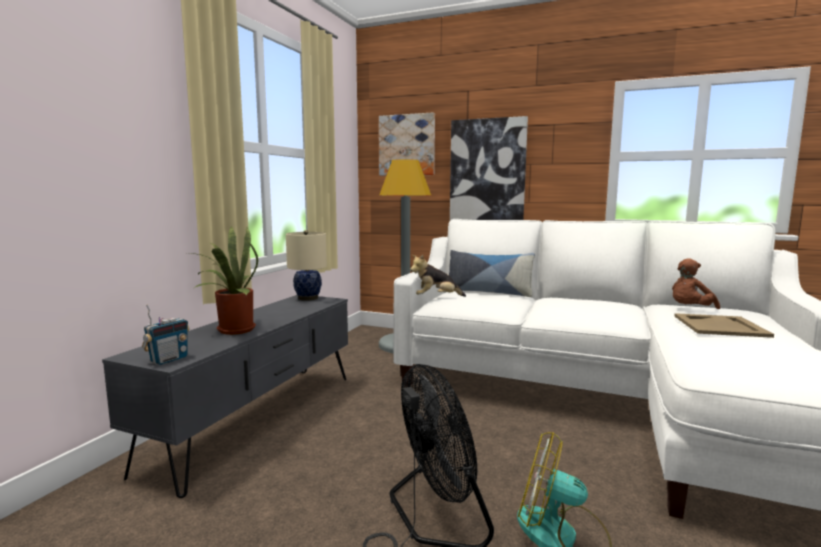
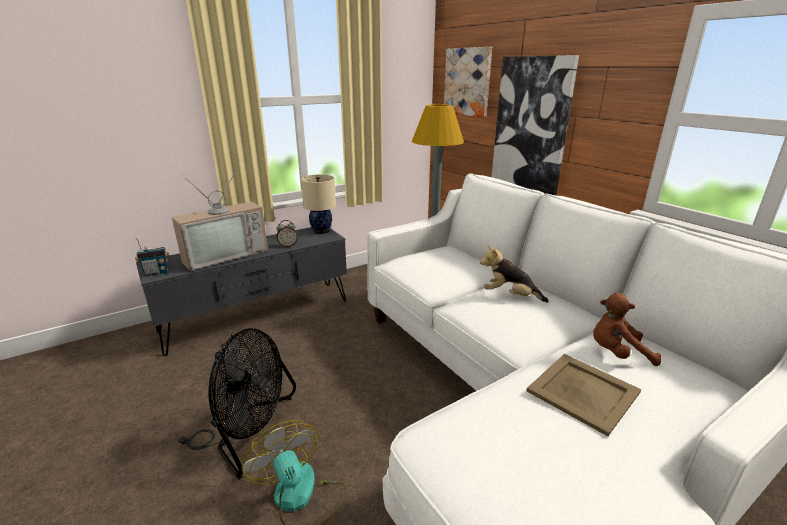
camera: 35 degrees right, 15 degrees up
(232, 330) = (225, 254): potted plant -> television
(297, 312) = (288, 245): none -> alarm clock
(436, 298) = (406, 255): plush toy -> plush toy (510, 296)
(488, 292) = (471, 258): pillow -> none

